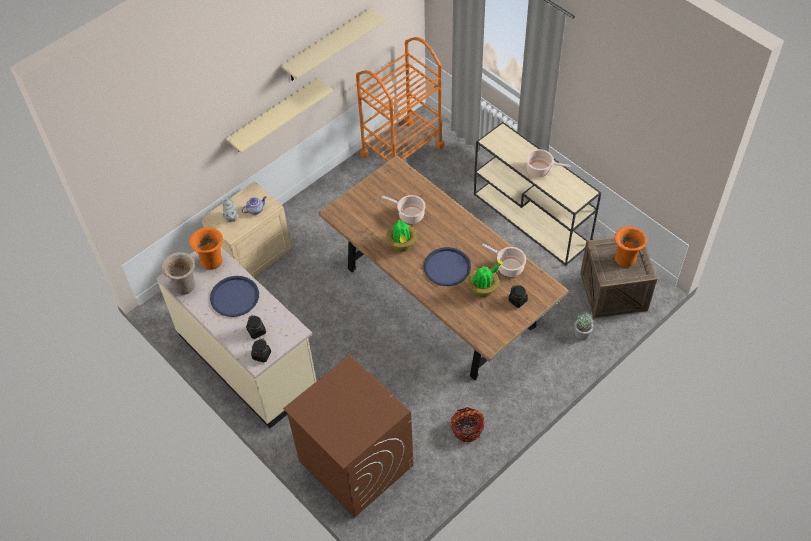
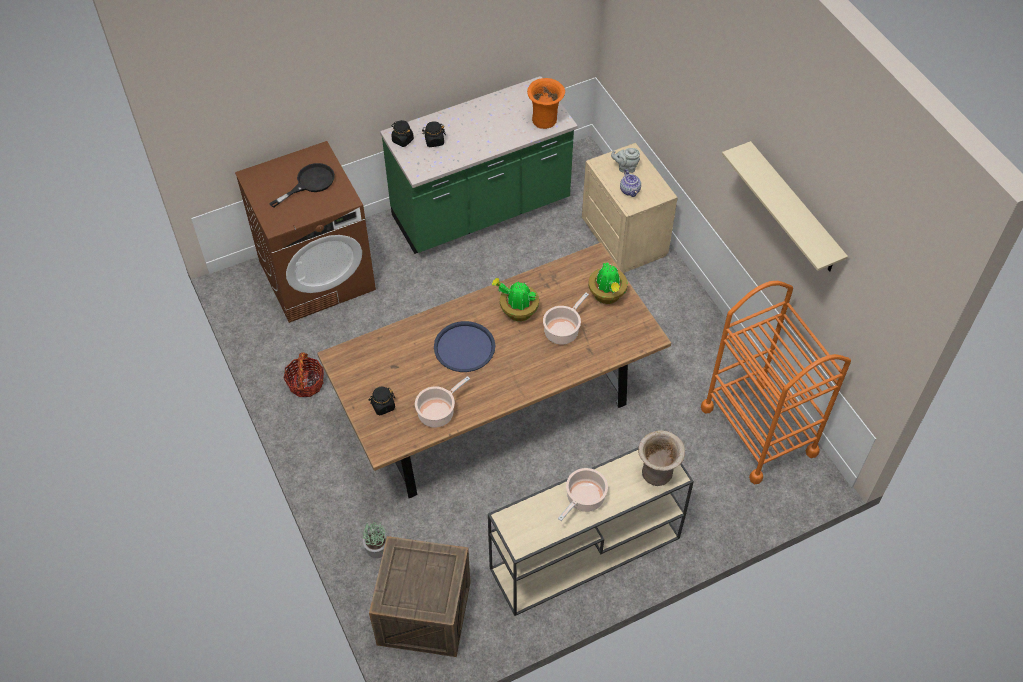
camera: 105 degrees right, 0 degrees up
(185, 285) = (520, 96): beige vase -> beige vase (657, 475)
(234, 297) = (487, 131): blue tray -> none
(248, 361) = (481, 211): beige counter -> green counter
(274, 116) = (726, 181): beige shelf -> none
(338, 402) = (310, 183): none -> black frying pan
(483, 288) = (416, 376): potted plant -> potted plant (607, 295)
(625, 258) = (420, 587): orange vase -> none

